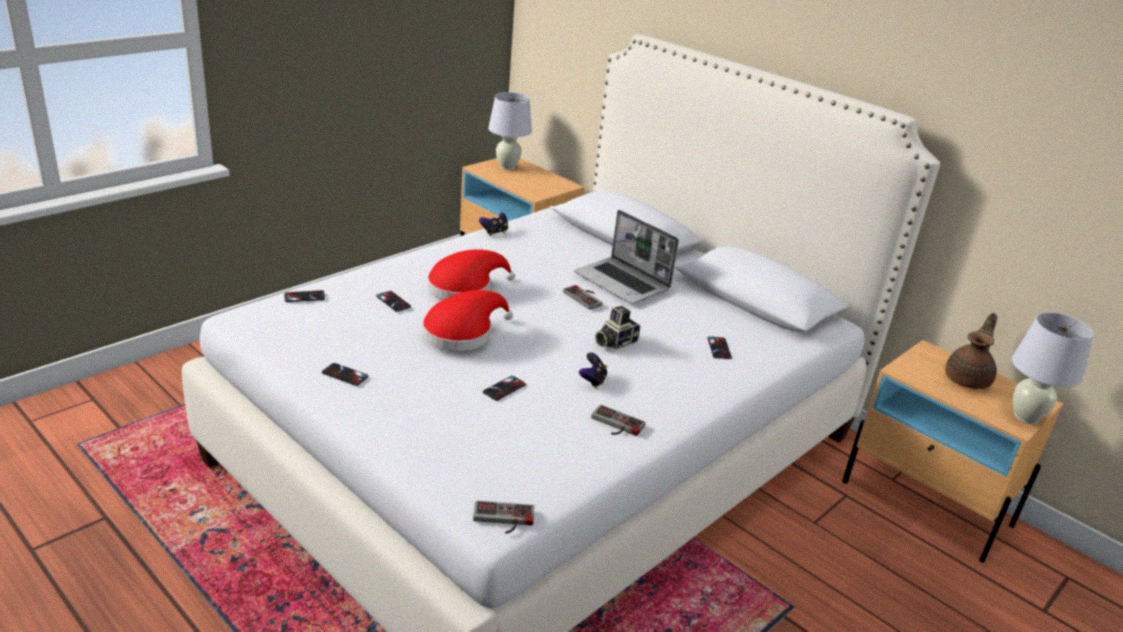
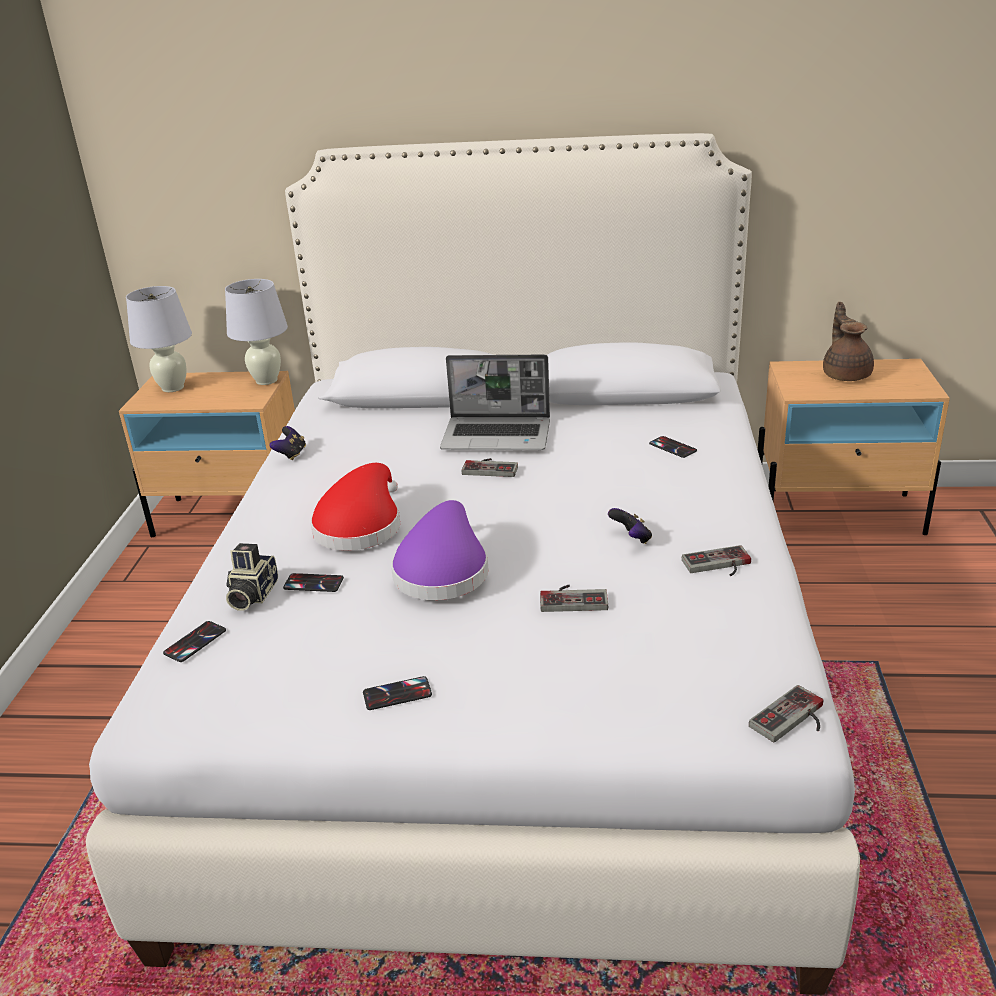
camera: 35 degrees left, 0 degrees up
(462, 332) = (442, 570): red hat -> purple hat
(504, 388) = (573, 598): phone -> game controller
(614, 342) = (586, 493): camera -> camera (251, 595)
(1026, 417) = (920, 381): white table lamp -> white table lamp (266, 380)

